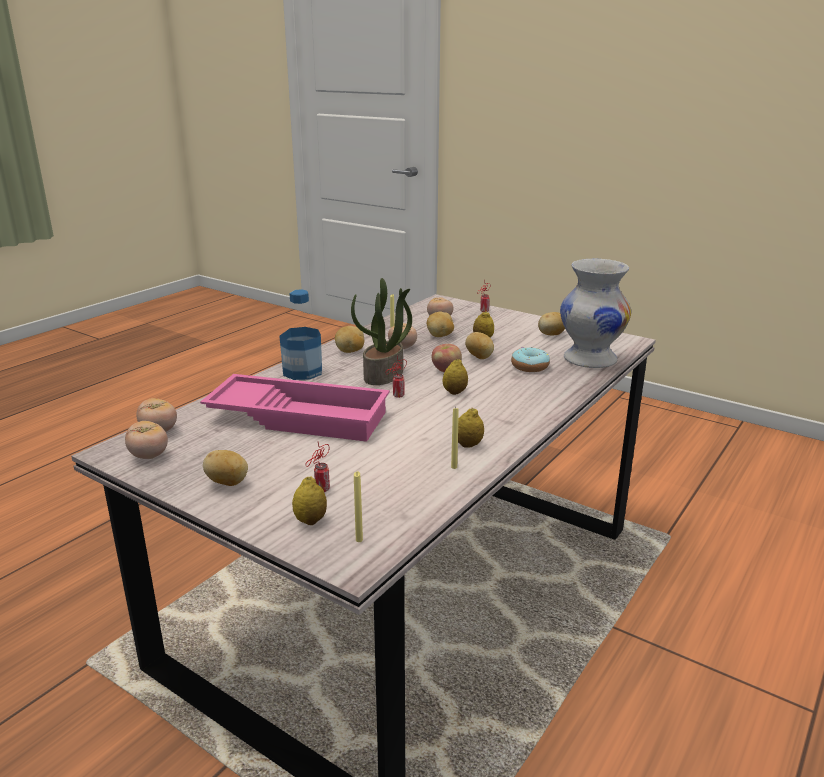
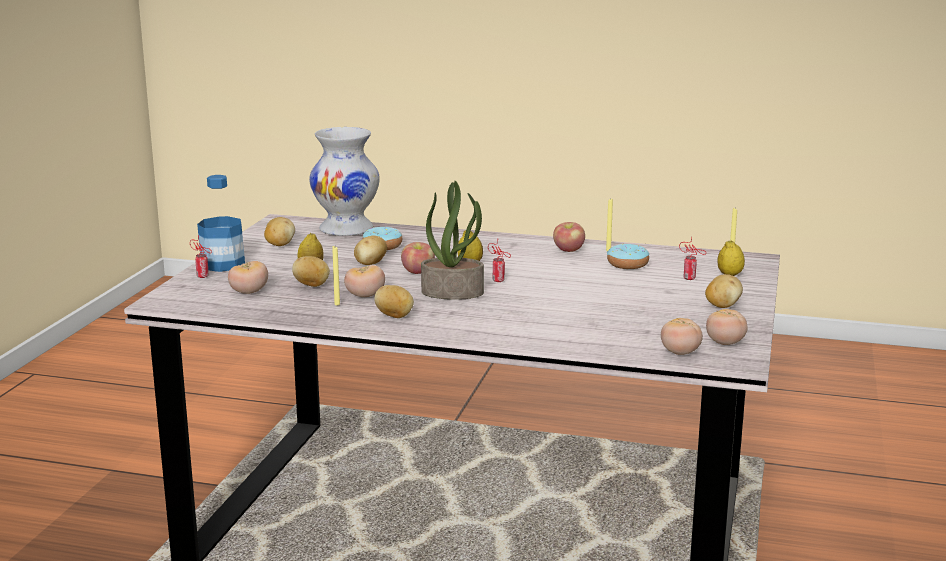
camera: 110 degrees left, 5 degrees down
(300, 416) = (582, 307): pink tray -> none
(302, 372) = (476, 326): bottle -> bottle (223, 264)
(397, 466) = (627, 264): none -> donut
(468, 445) = (568, 250): lemon -> apple

